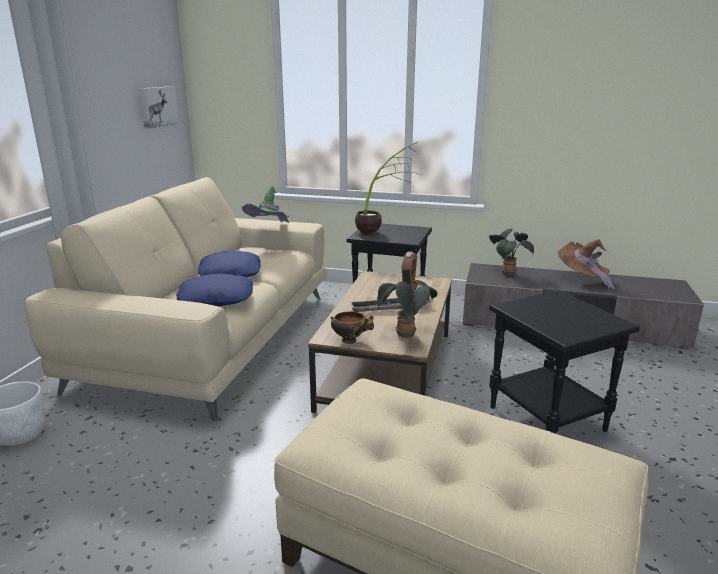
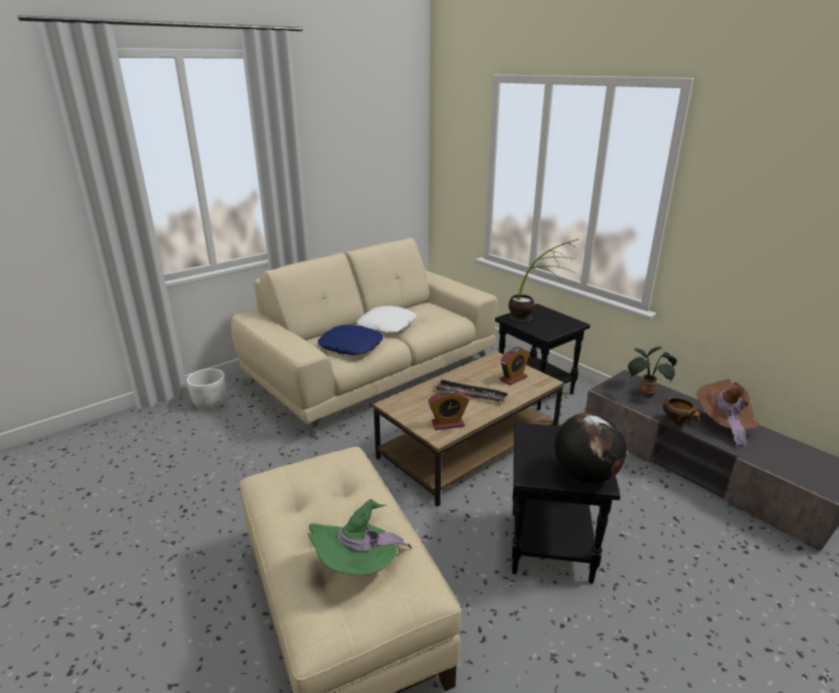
camera: 35 degrees right, 5 degrees up
(157, 106) = (392, 172): picture -> none
(231, 273) = (387, 325): blue pillow -> white pillow
(270, 230) = (444, 294): green hat -> green hat (358, 568)
(350, 341) = (402, 413): bowl -> bowl (677, 423)
(406, 336) = (448, 424): potted plant -> alarm clock
(598, 322) = (585, 475): none -> globe

